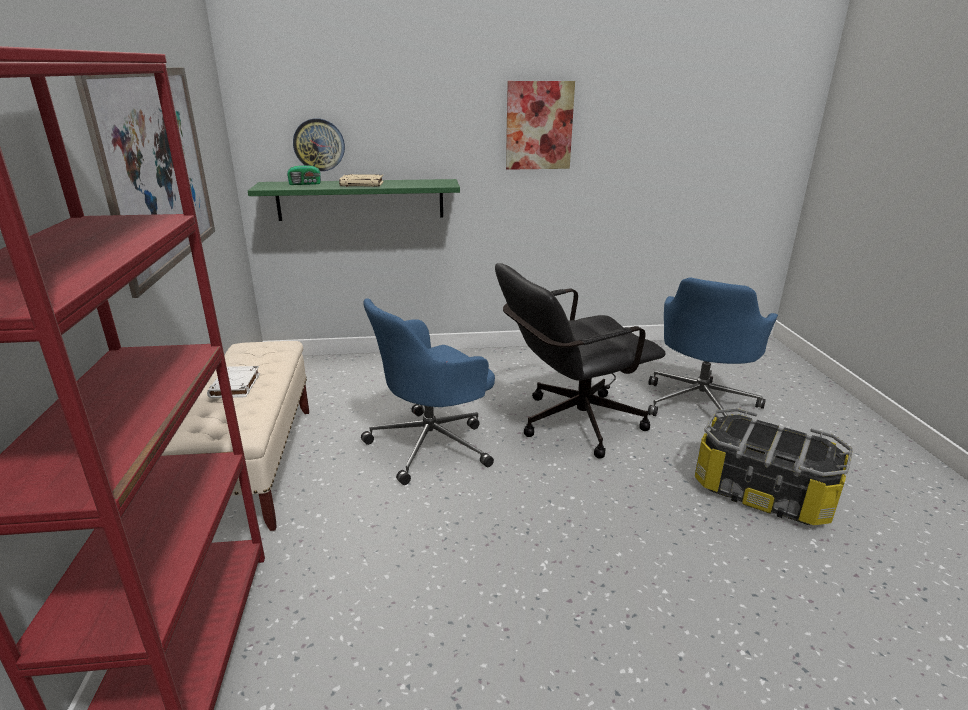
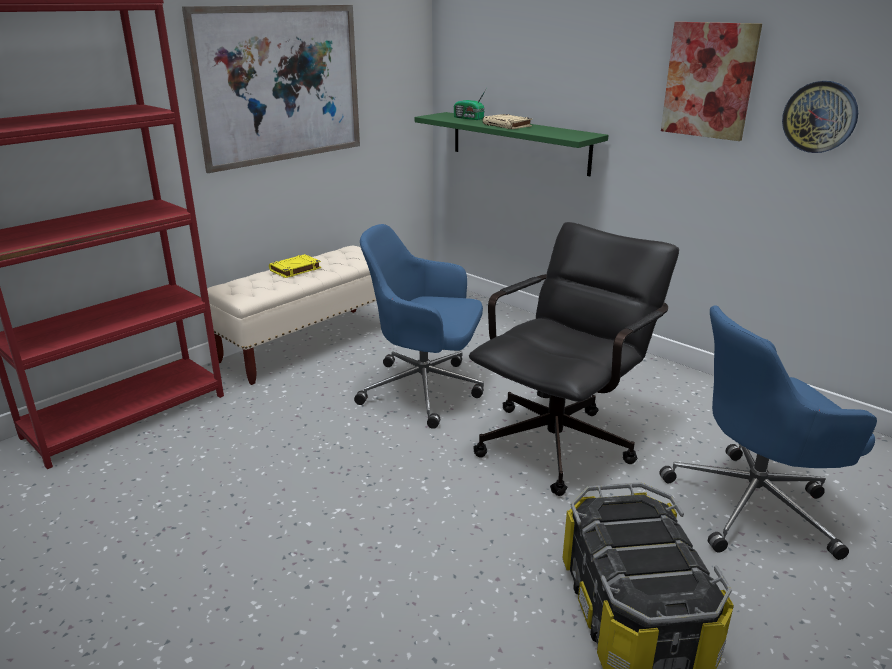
camera: 50 degrees right, 0 degrees up
(235, 386) = (295, 269): white book -> yellow book
(319, 145) = (492, 82): wall clock -> wall clock (819, 117)
(570, 424) = (562, 439): black office chair -> black office chair turned 105 degrees clockwise

